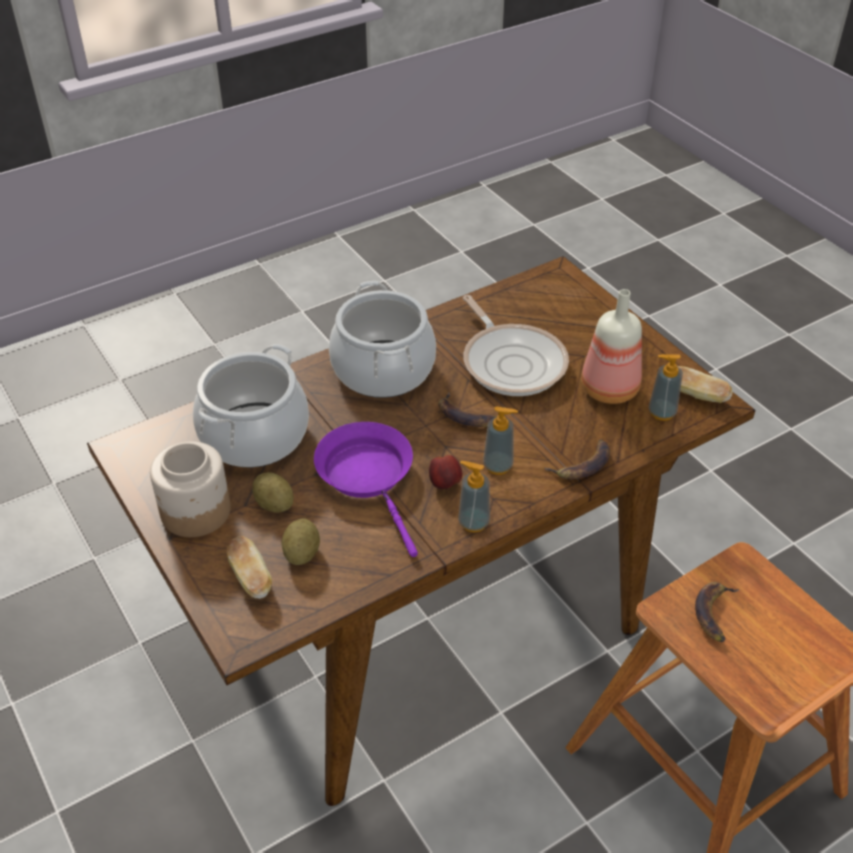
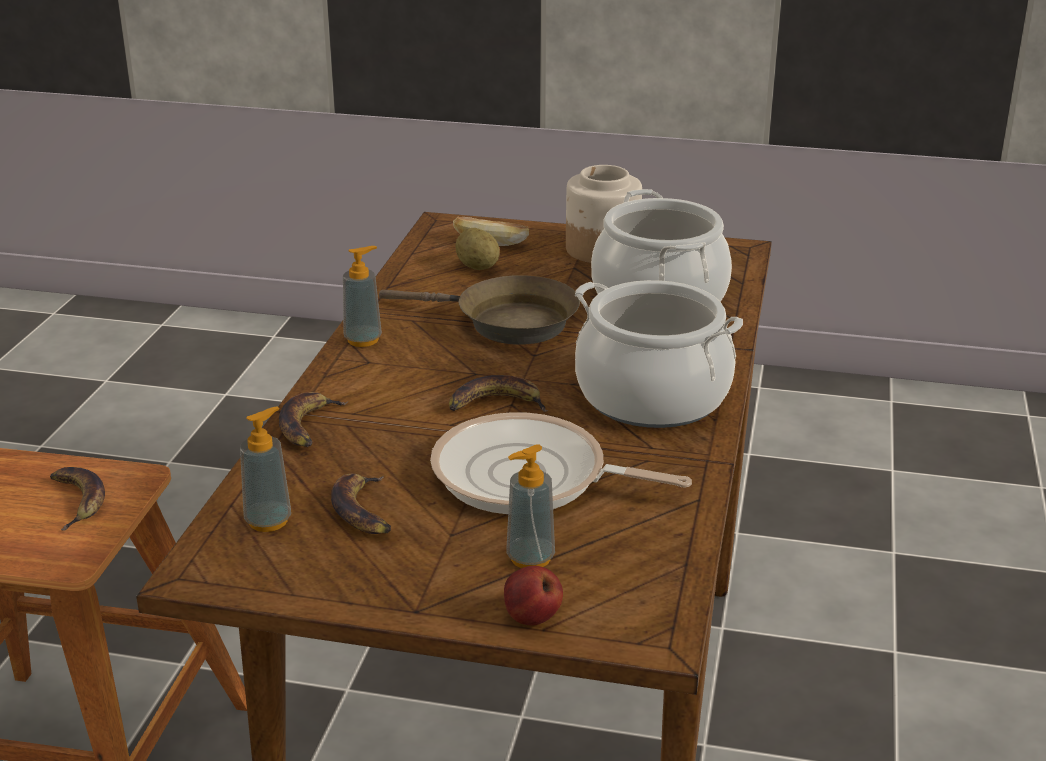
camera: 135 degrees right, 15 degrees down
(274, 504) = (552, 277): potato -> none
(369, 477) = (507, 323): purple frying pan -> brown frying pan
(445, 484) = (429, 349): apple -> apple (531, 618)
(498, 466) = (399, 384): soap dispenser -> soap dispenser (530, 558)
(610, 391) = (364, 511): bottle -> banana
(696, 395) = (239, 567): bread -> none

